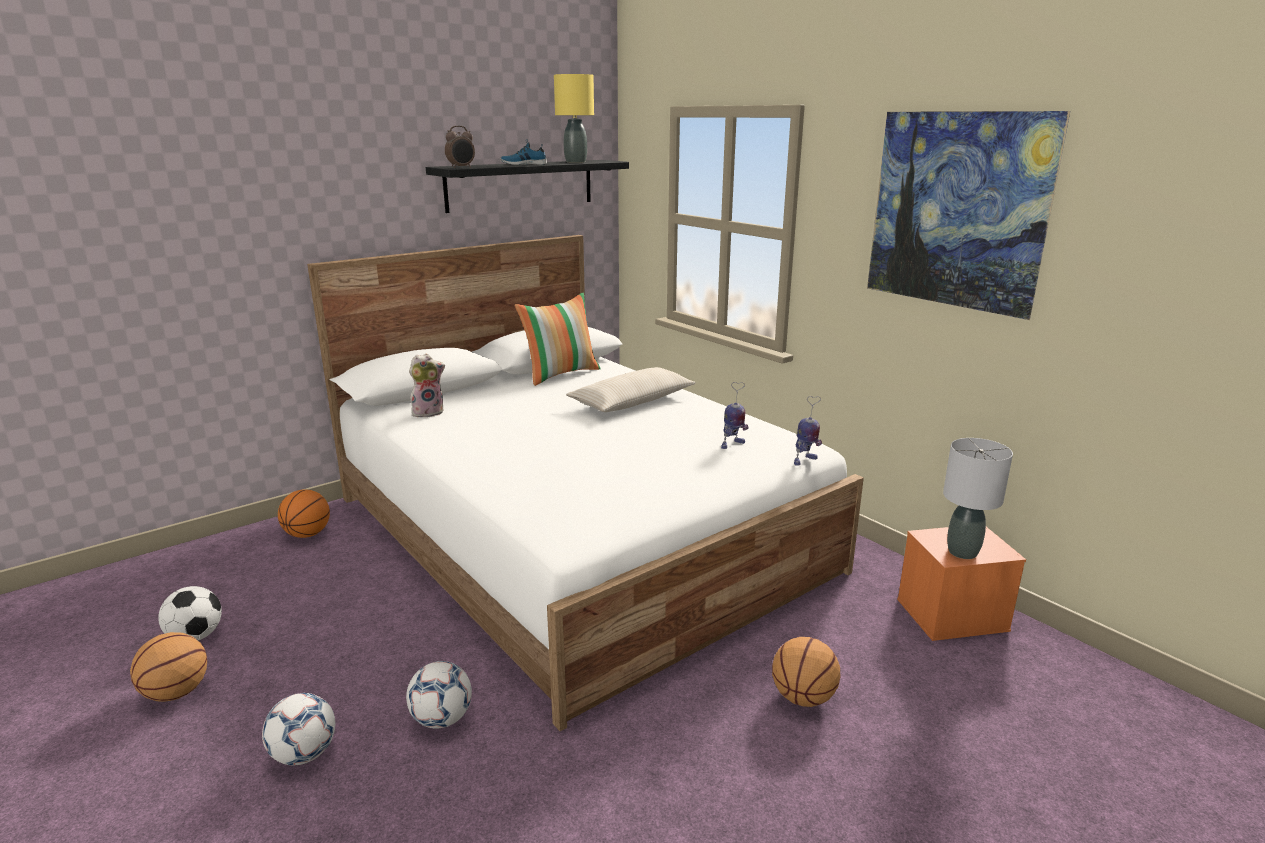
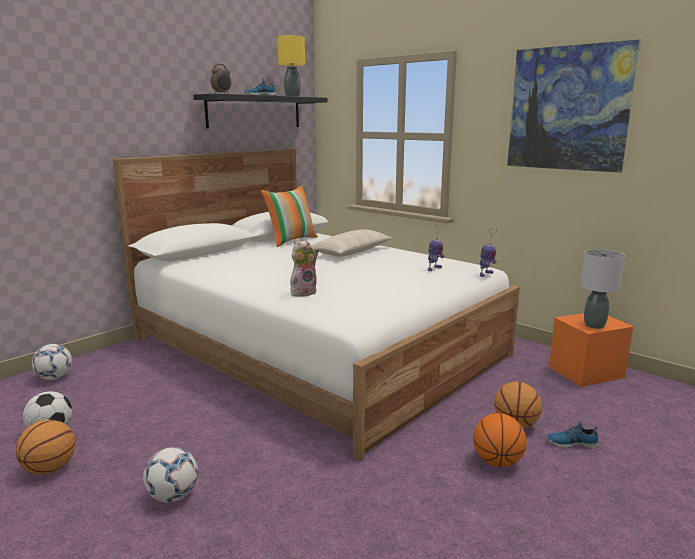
camera: 10 degrees left, 5 degrees down
(307, 534) = (115, 362): basketball -> basketball (497, 461)
(428, 412) = (209, 263): plush toy -> plush toy (303, 292)
(442, 719) = (270, 463): football -> football (55, 377)
(874, 739) = (571, 443): none -> shoe

